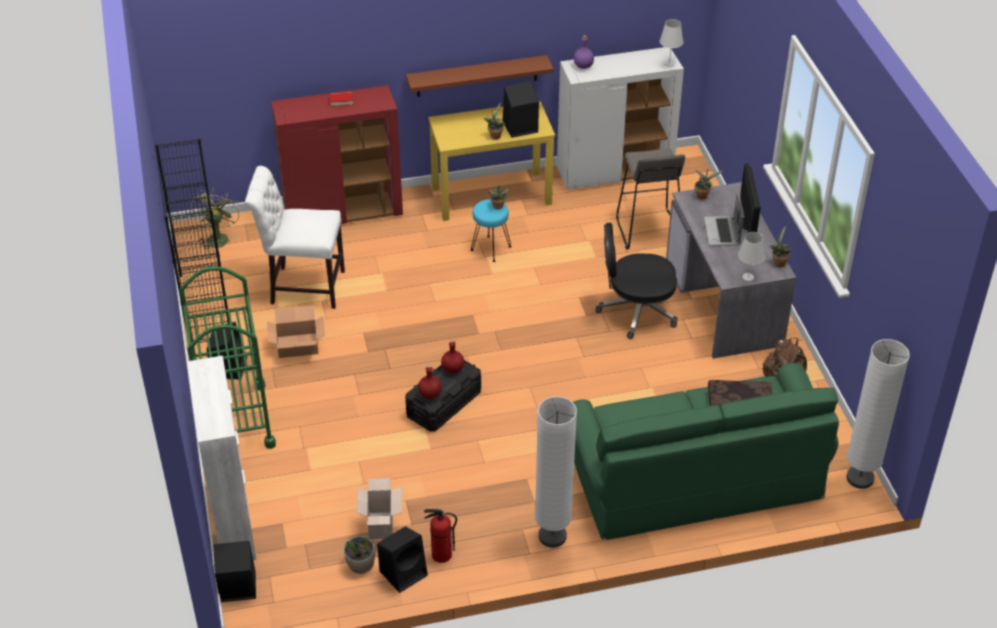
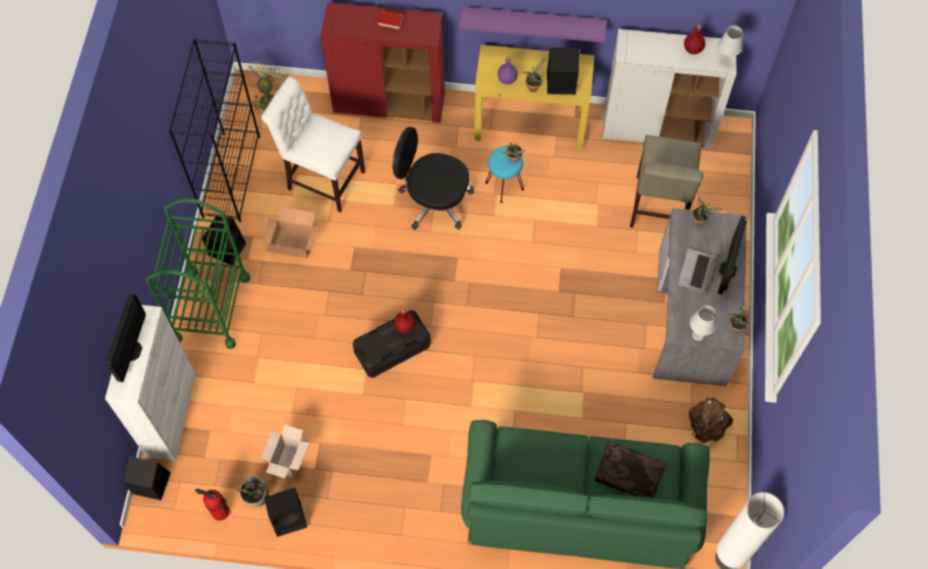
camera: 20 degrees right, 20 degrees up
(208, 397) = (132, 351): none -> monitor
(430, 394) = (374, 348): red bottle -> red bottle (692, 49)
(441, 555) = (326, 510): fire extinguisher -> fire extinguisher (219, 512)
(477, 76) = (533, 22): brown shelf -> purple shelf
(552, 536) = (427, 524): white floor lamp -> none
(583, 66) = (638, 42): purple bottle -> purple bottle (507, 79)
(636, 311) = (606, 301): black office chair -> black office chair (434, 201)
(647, 230) = (658, 209): grey stool -> beige chair

